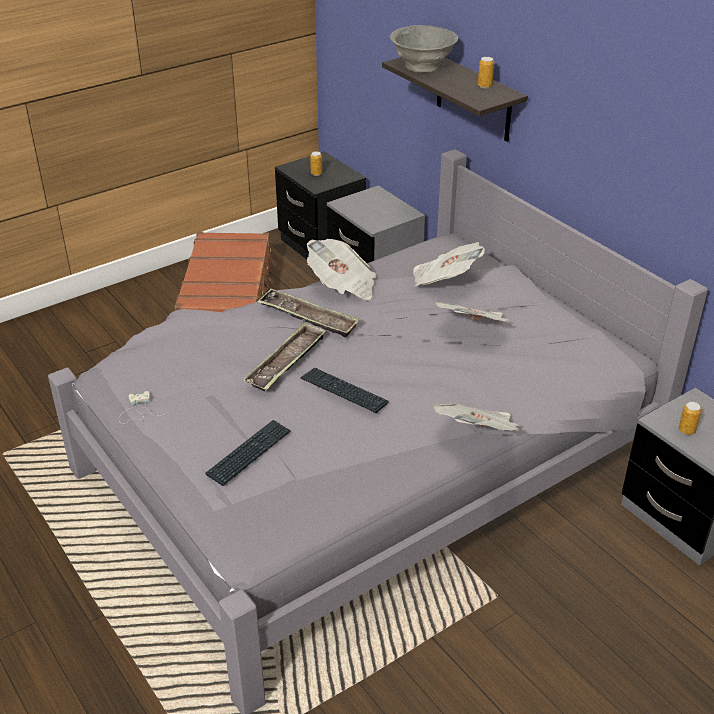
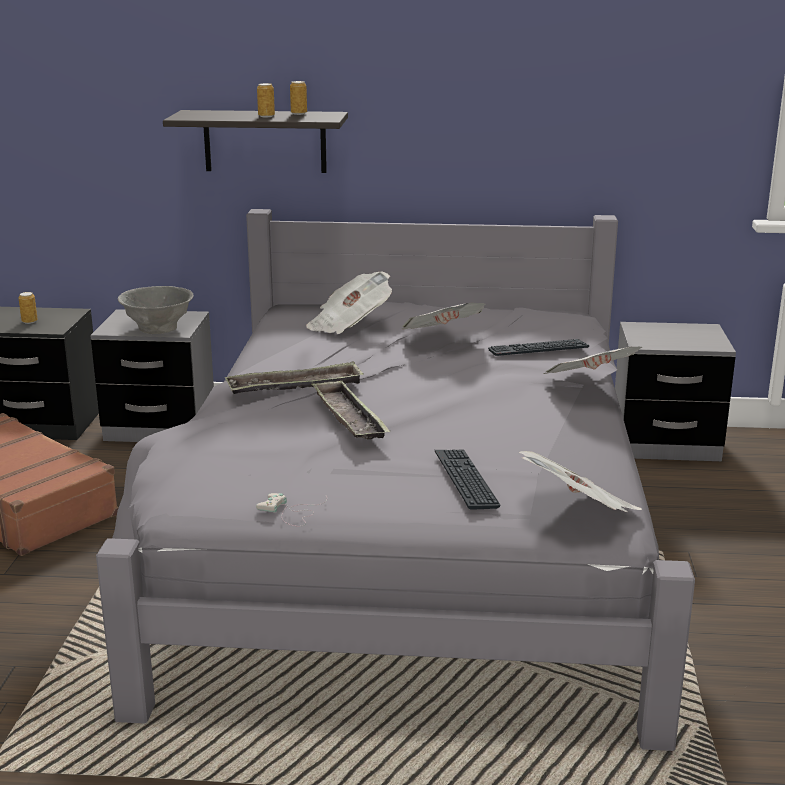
camera: 50 degrees left, 15 degrees down
(342, 285) = (271, 359): newspaper -> newspaper (579, 512)
(344, 391) = (441, 410): keyboard -> keyboard (538, 349)
(422, 66) = (210, 115): grey bowl -> grey bowl (158, 328)
(686, 430) = (666, 341): can -> can (266, 116)

